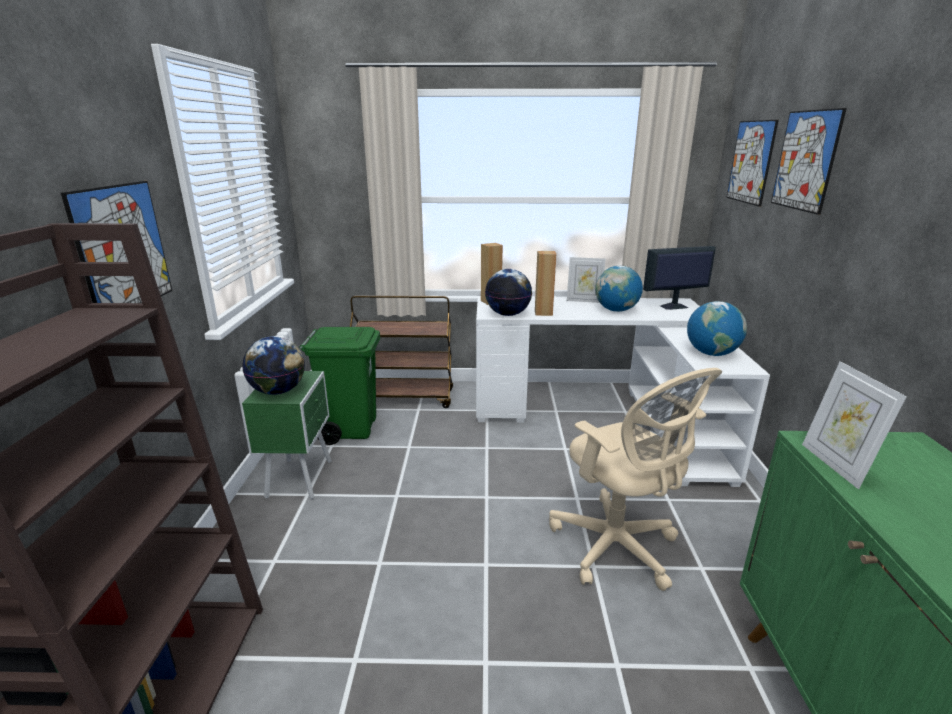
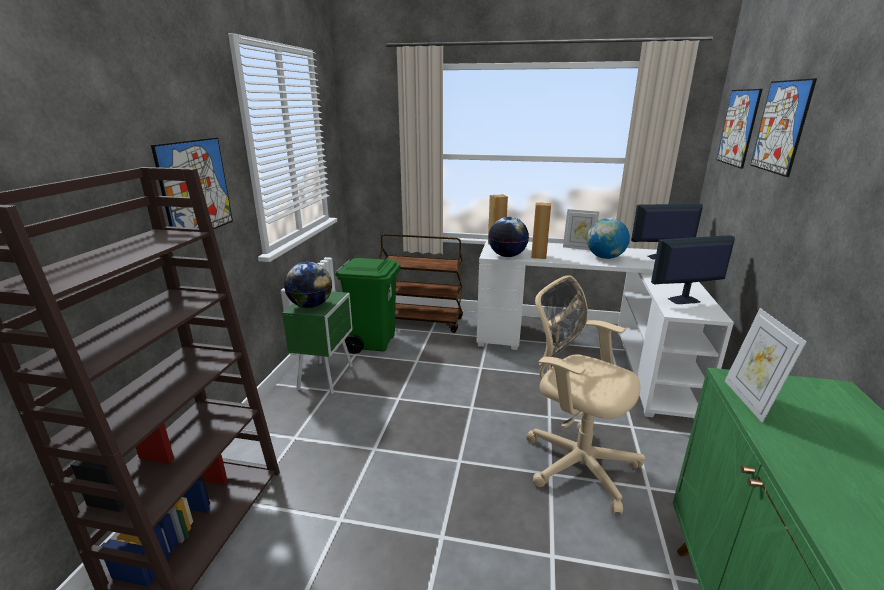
camera: 10 degrees right, 0 degrees up
(617, 548) = (575, 462): beige office chair -> beige office chair turned 150 degrees clockwise
(711, 353) = (683, 300): globe -> monitor

